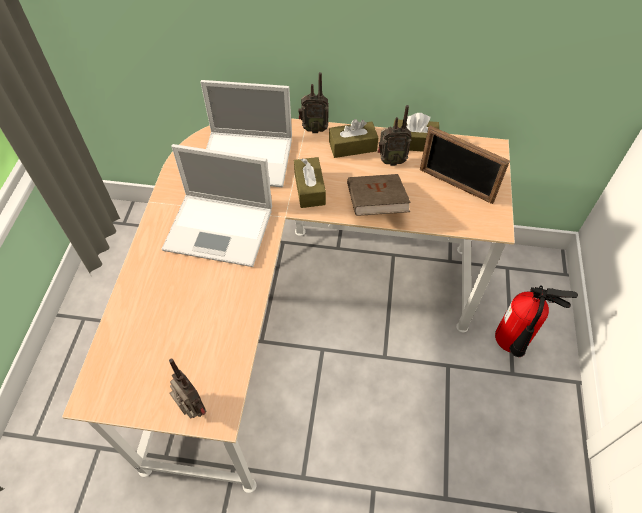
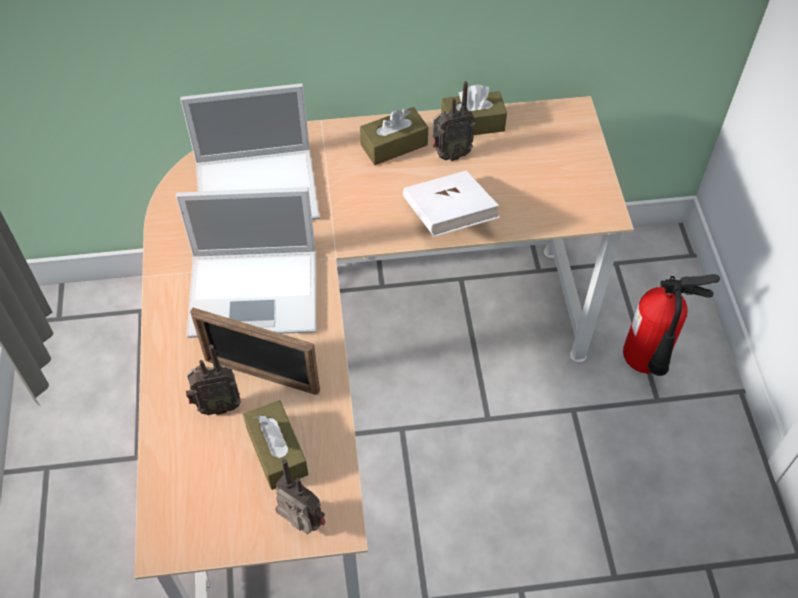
camera: 15 degrees left, 0 degrees up
(309, 189) = (356, 214): brown tissue box -> brown tissue box (277, 451)
(313, 129) = (334, 130): radio -> radio (217, 405)
(375, 205) = (448, 218): brown book -> white book
(455, 185) = (541, 171): picture frame -> picture frame (261, 375)

